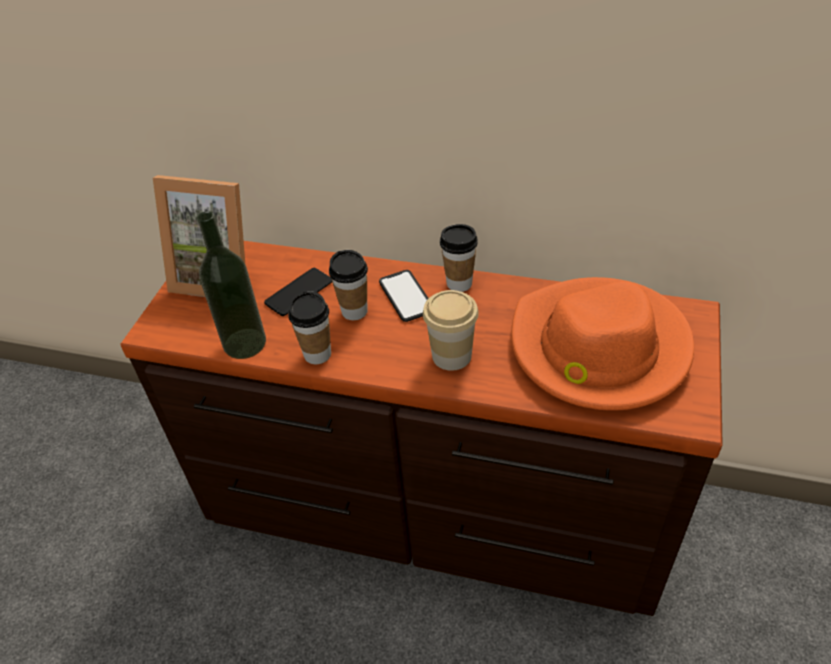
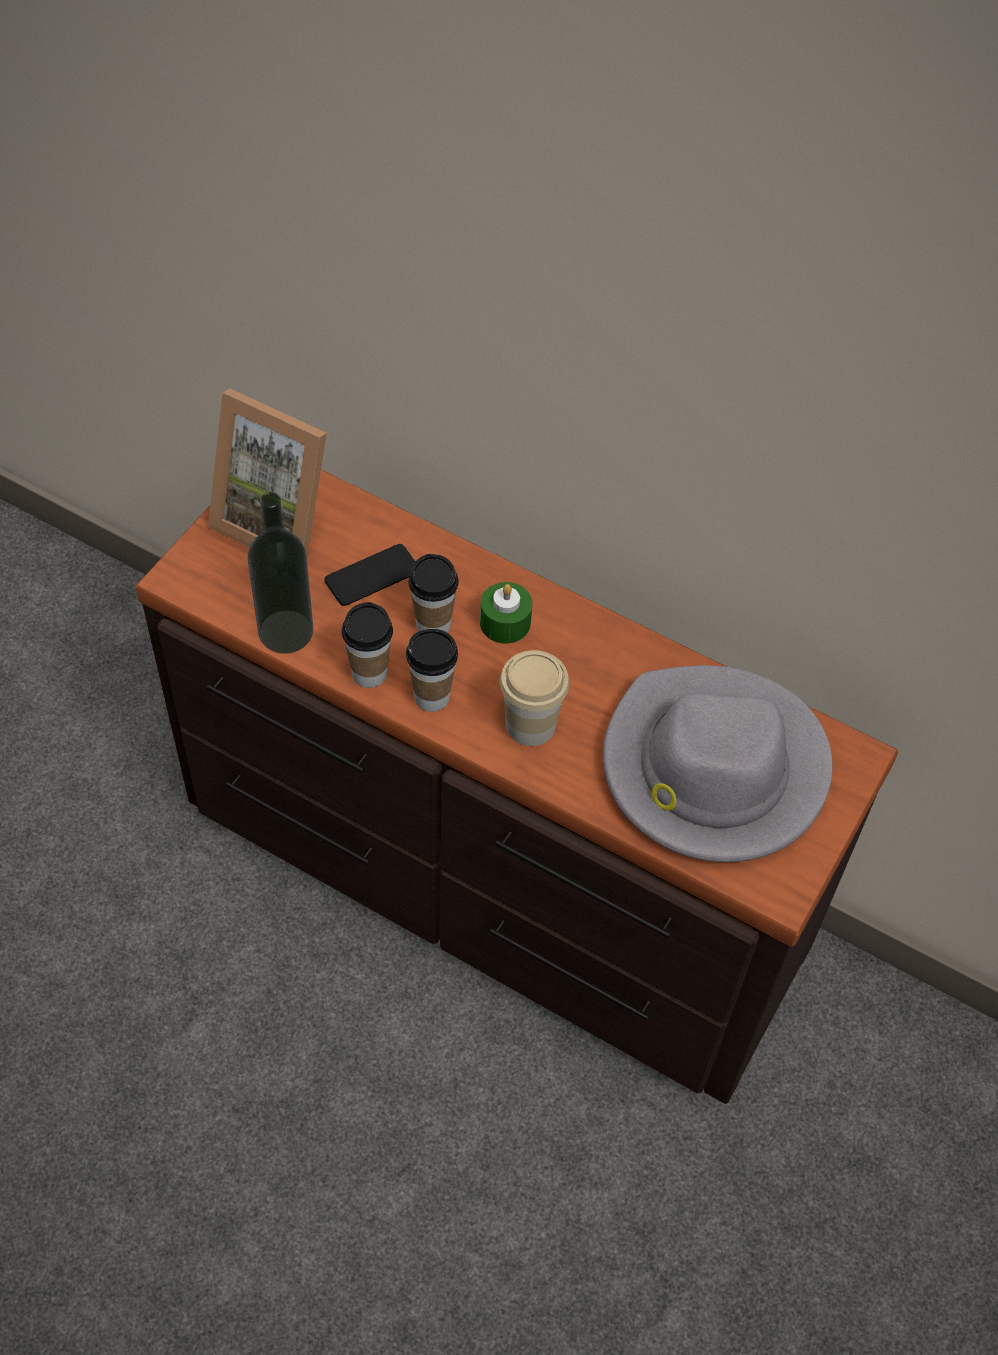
camera: 10 degrees right, 10 degrees up
(406, 296) = (505, 622): phone -> green candle
(459, 283) = (579, 623): cup -> cup (432, 697)
(598, 349) = (712, 769): orange hat -> grey hat

